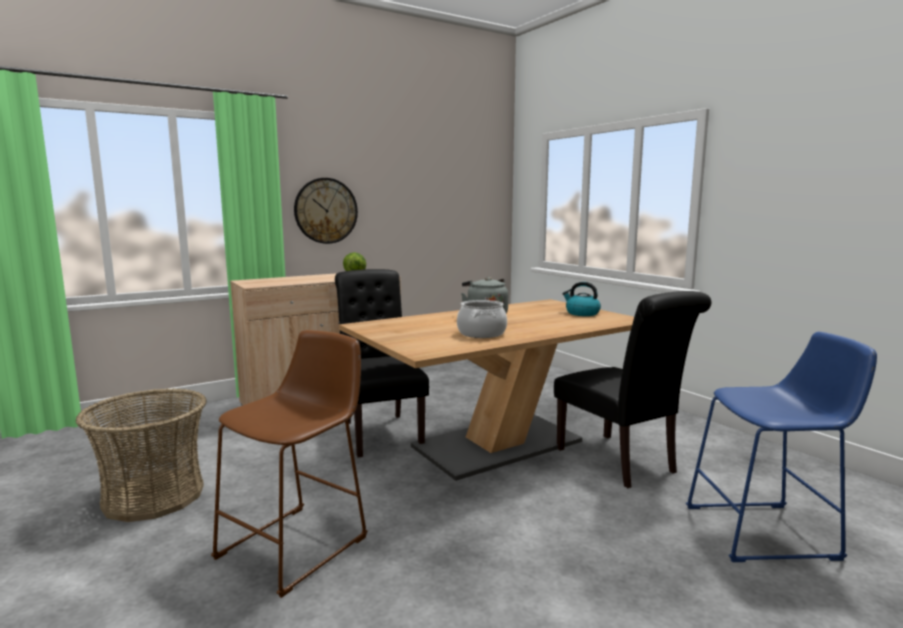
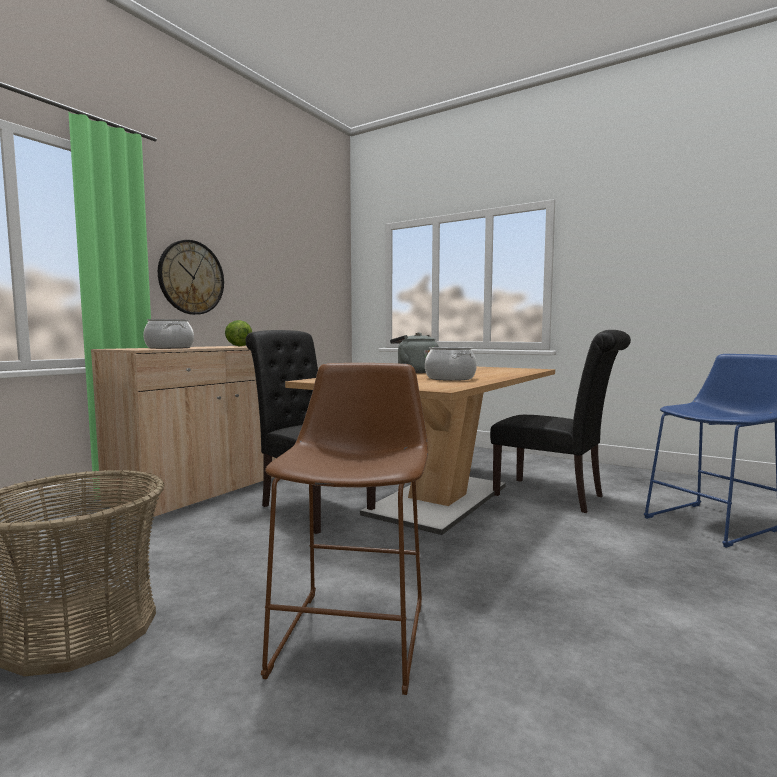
camera: 25 degrees left, 5 degrees down
(284, 281) = (169, 348): none -> cooking pot
(581, 313) = (489, 368): kettle -> none

